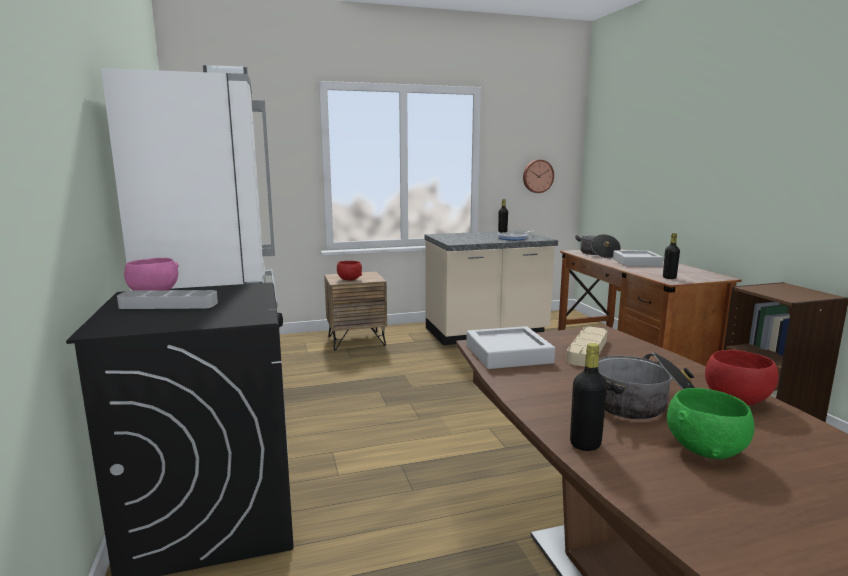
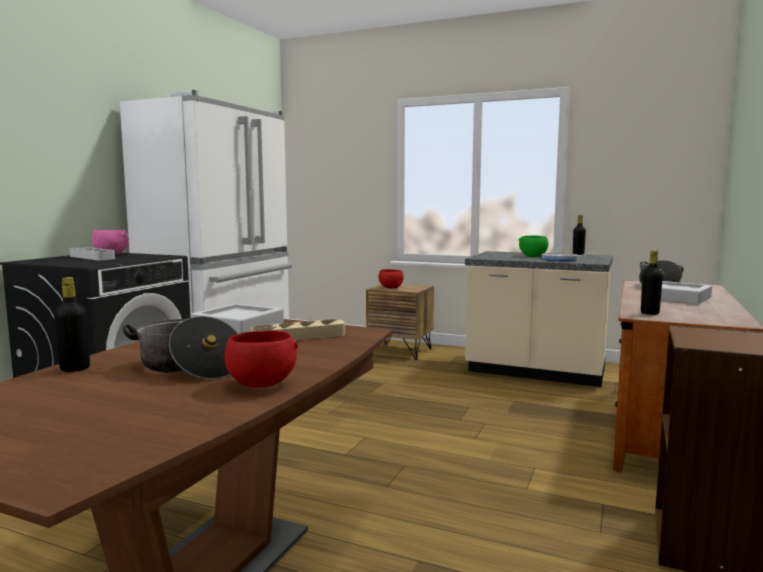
camera: 40 degrees right, 5 degrees down
(537, 176) = (649, 190): wall clock -> none
(706, 450) = (113, 392): green bowl -> green bowl (533, 256)

